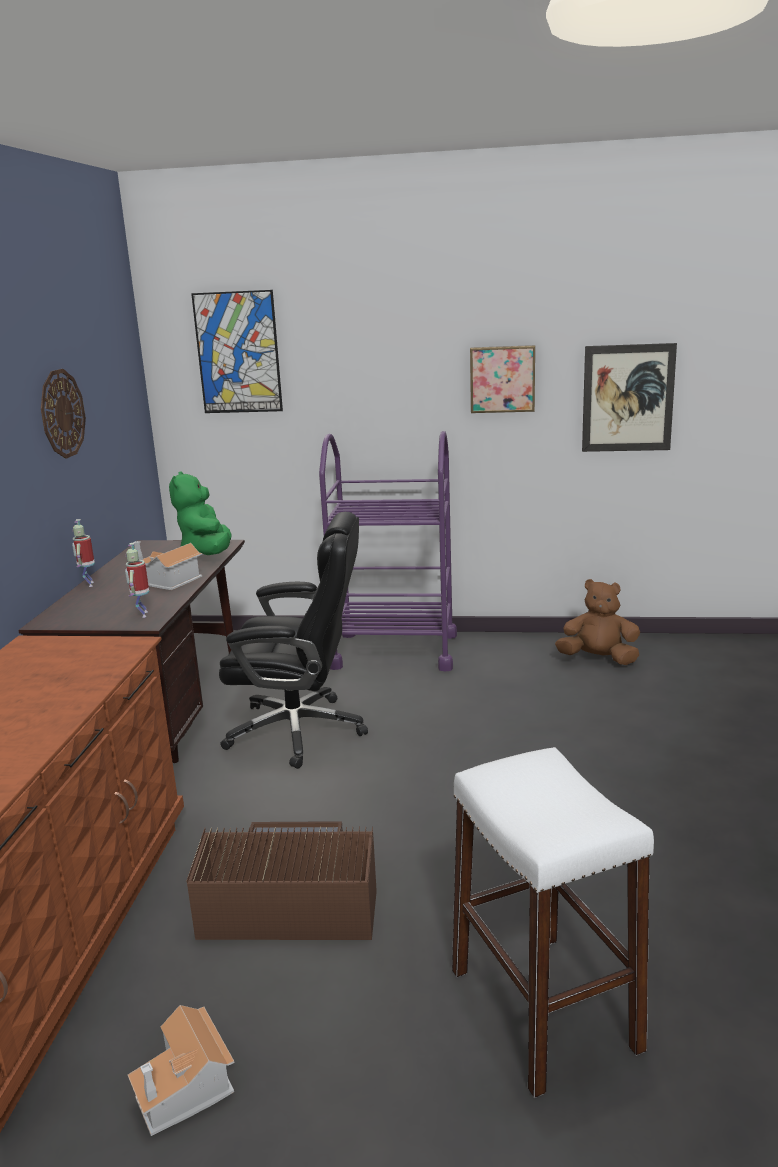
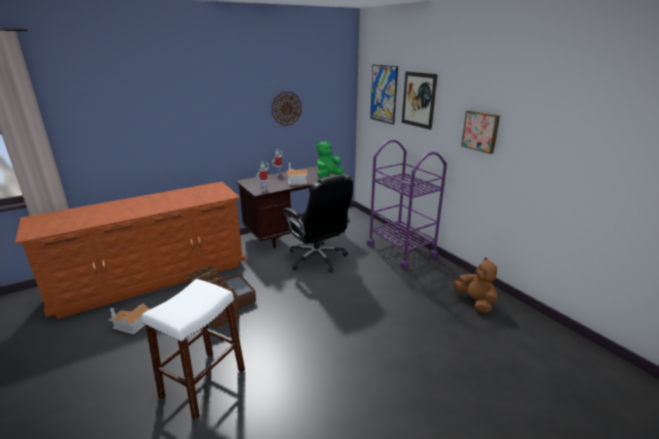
camera: 50 degrees right, 5 degrees up
(628, 398) = (545, 160): picture -> picture (418, 100)

